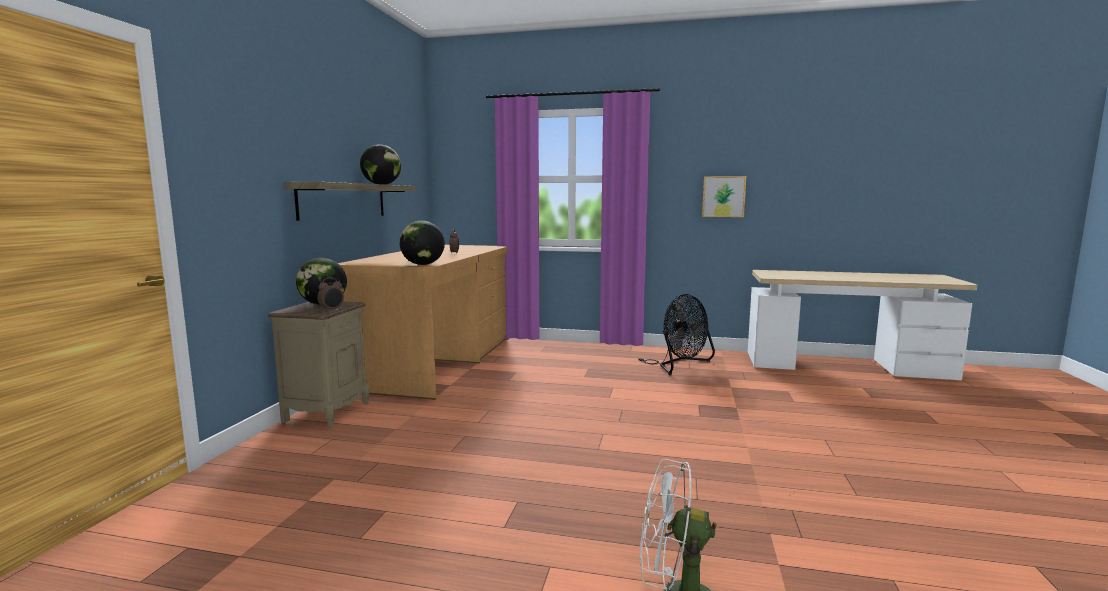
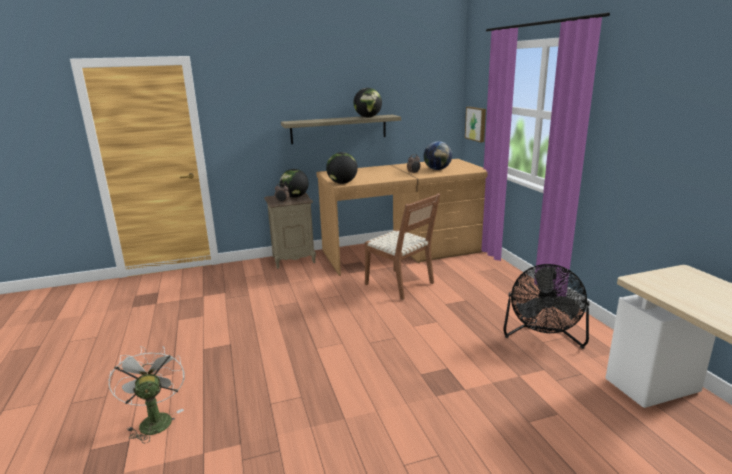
camera: 60 degrees right, 10 degrees up
(461, 249) = (437, 169): none -> globe
(516, 381) = (401, 285): none -> chair
(723, 196) = (669, 158): picture -> picture (476, 124)

